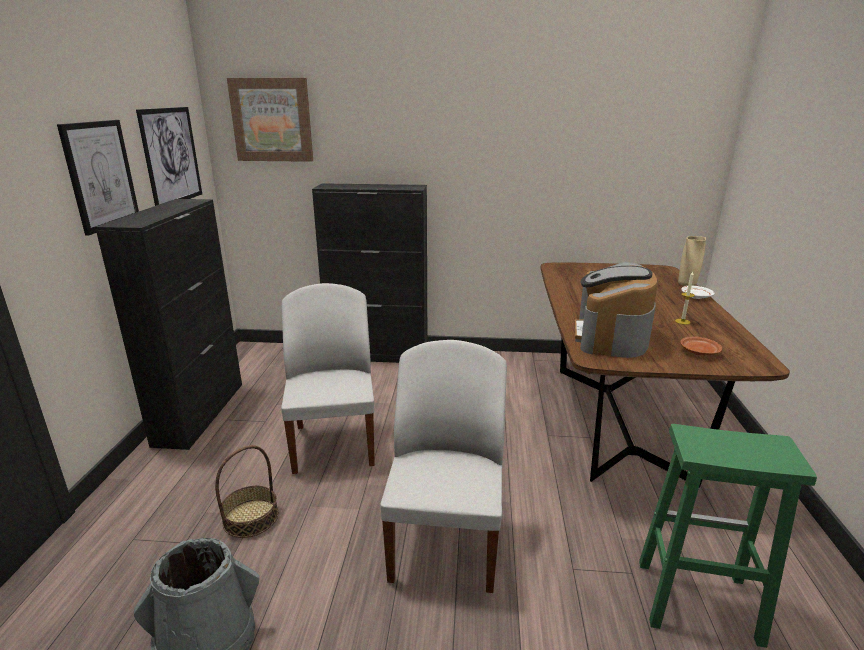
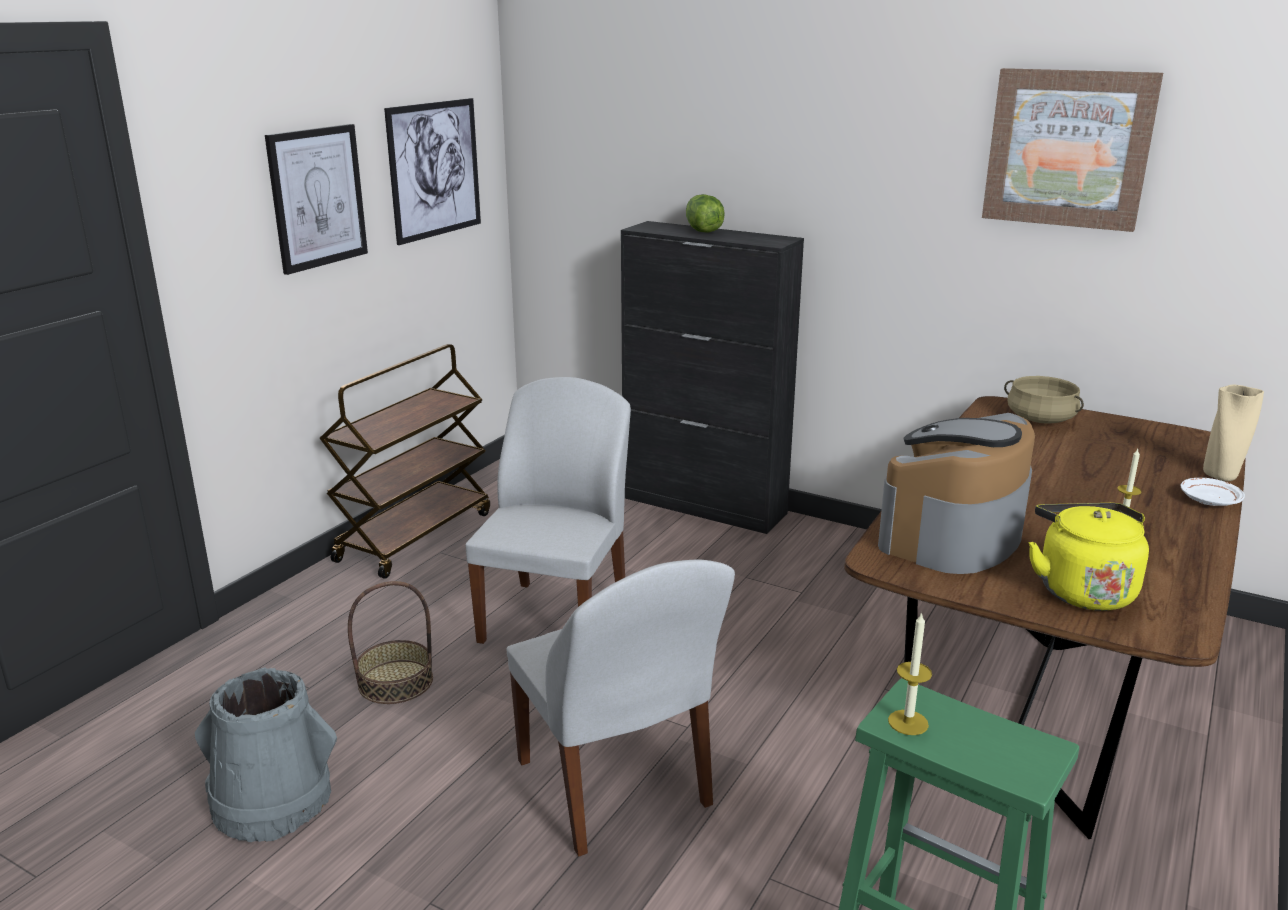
camera: 25 degrees right, 0 degrees up
(200, 412) = (414, 536): black cabinet -> brown cart
(272, 120) = (589, 120): picture -> picture (1068, 148)
(363, 185) = (702, 231): none -> lettuce
(446, 543) = (615, 787): white chair -> white chair turned 120 degrees clockwise
(581, 270) = (1040, 419): none -> beige cooking pot
(699, 351) = (1082, 589): brown plate -> yellow kettle
(705, 449) = (908, 722): none -> candle

